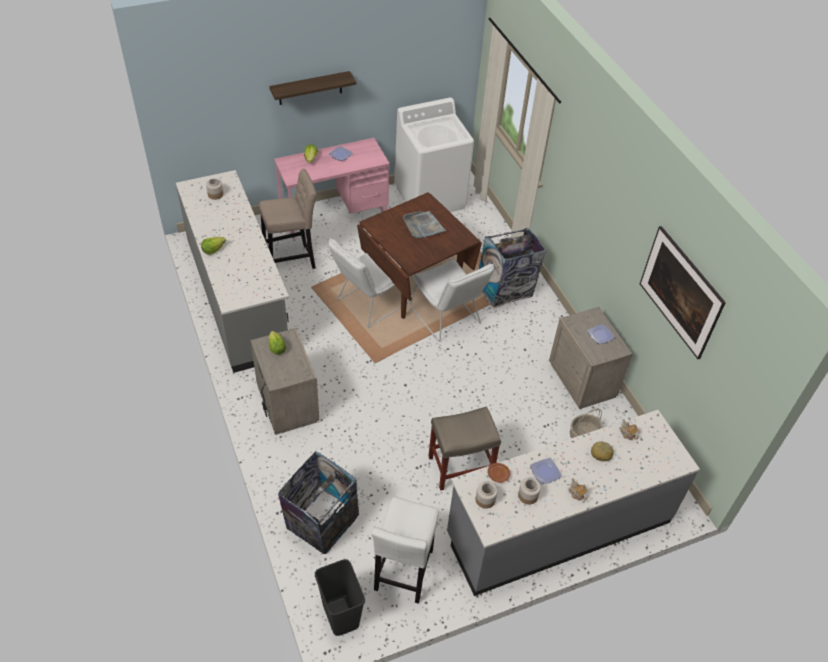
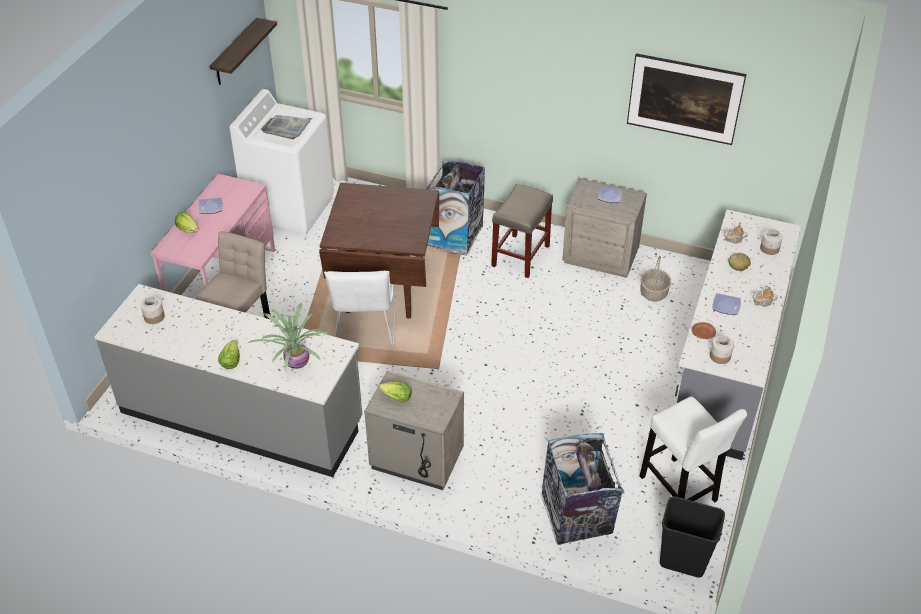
camera: 45 degrees left, 5 degrees down
(241, 278) = (296, 362): none -> potted plant
(310, 88) = (158, 146): shelf -> shelf (235, 53)
(423, 226) = (378, 211): grey tray -> grey tray (286, 128)
(447, 318) = (444, 290): white chair -> none
(459, 467) = (609, 387): beige stool -> beige stool (520, 256)
(527, 496) = (739, 330): jar -> jar (769, 249)

